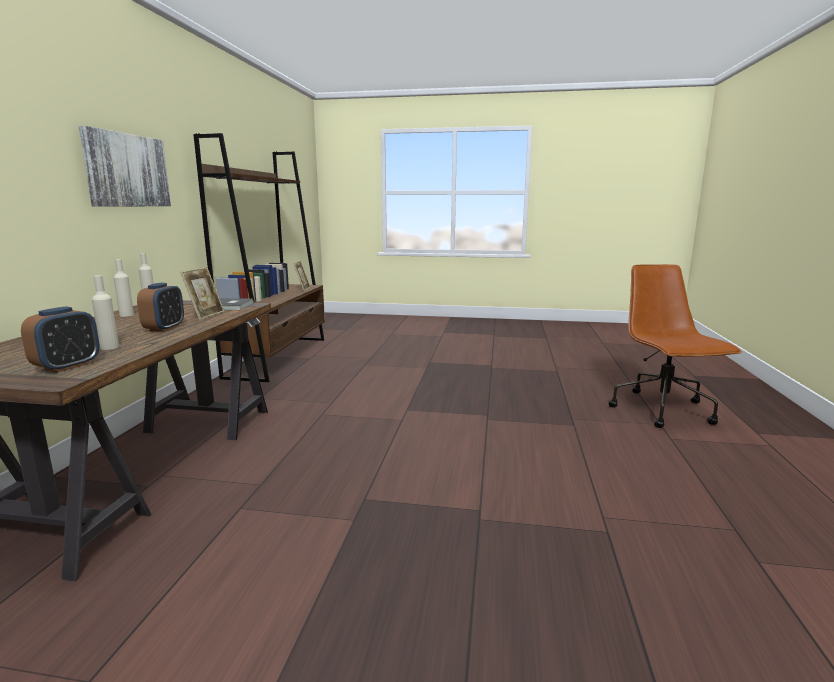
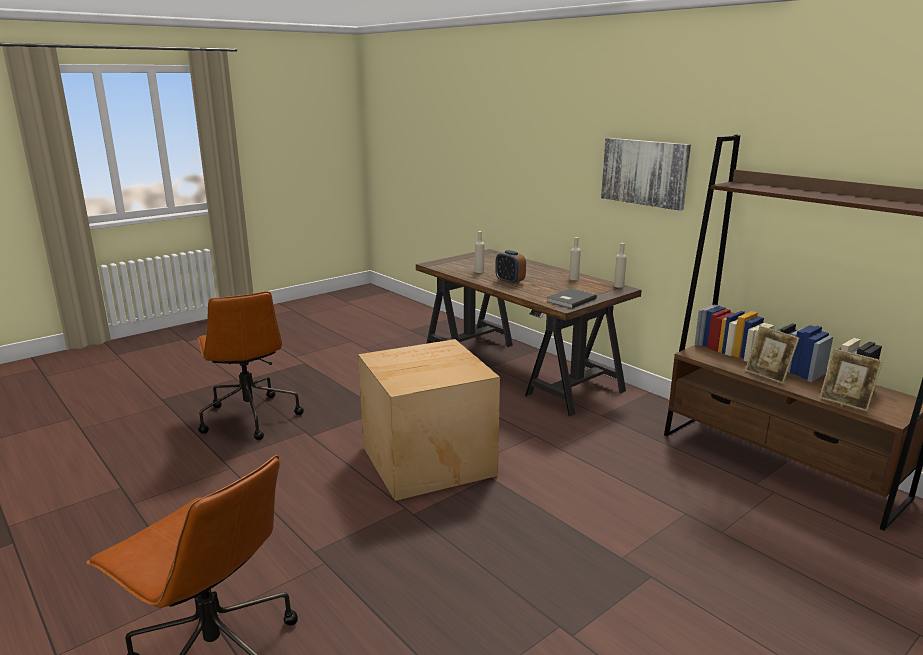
camera: 130 degrees right, 5 degrees up
(67, 366) = (453, 265): alarm clock -> none
(206, 315) = (539, 292): picture frame -> picture frame (767, 375)
(422, 436) = (425, 460): none -> cardboard box
(525, 595) = (249, 417): none -> brown office chair

